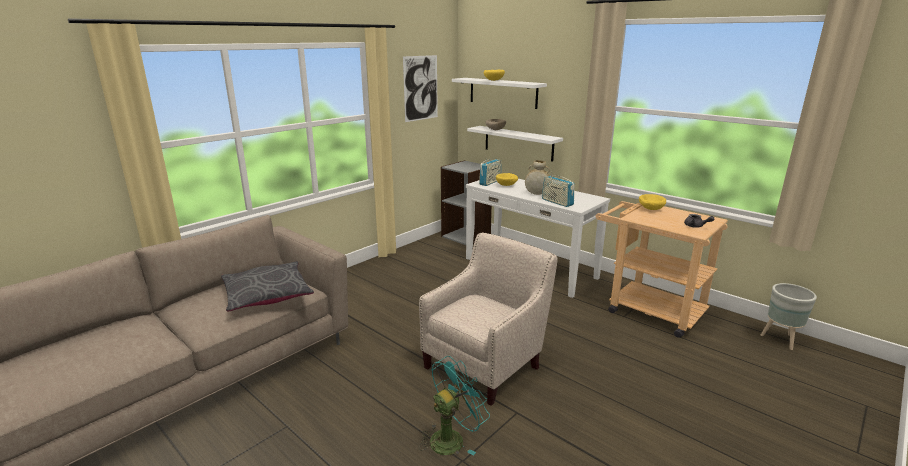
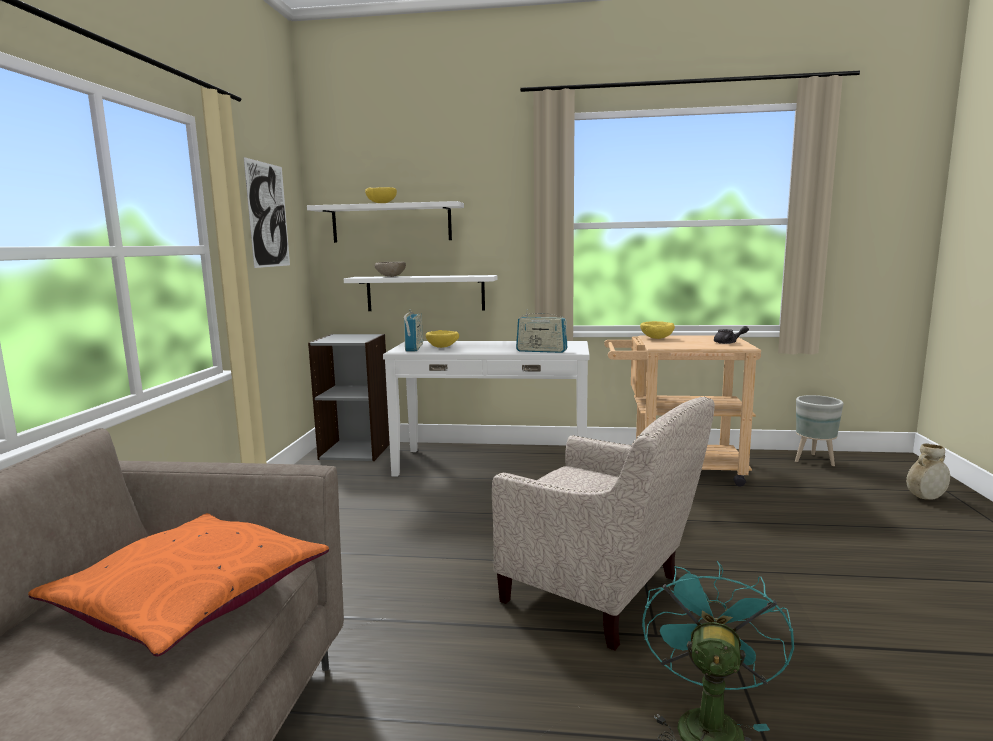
camera: 35 degrees left, 10 degrees down
(267, 294) = (191, 597): grey pillow -> orange pillow
(486, 364) = (601, 594): beige armchair -> beige armchair turned 120 degrees clockwise
(536, 194) = (499, 348): beige vase -> beige vase (925, 498)

